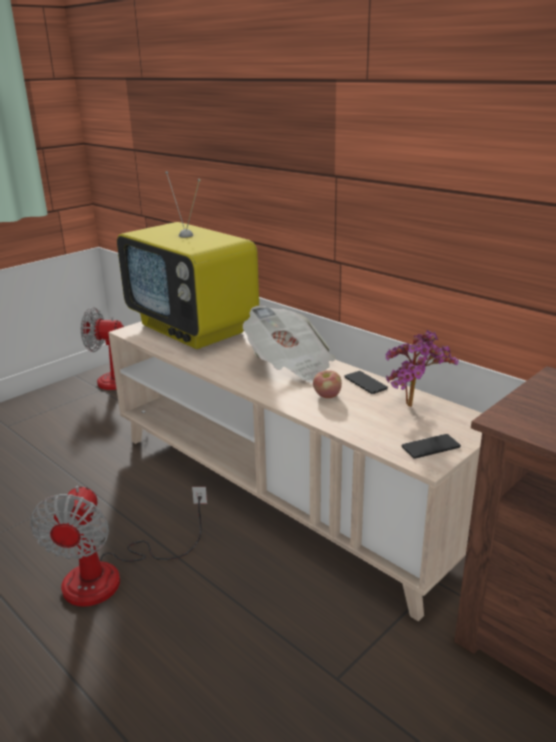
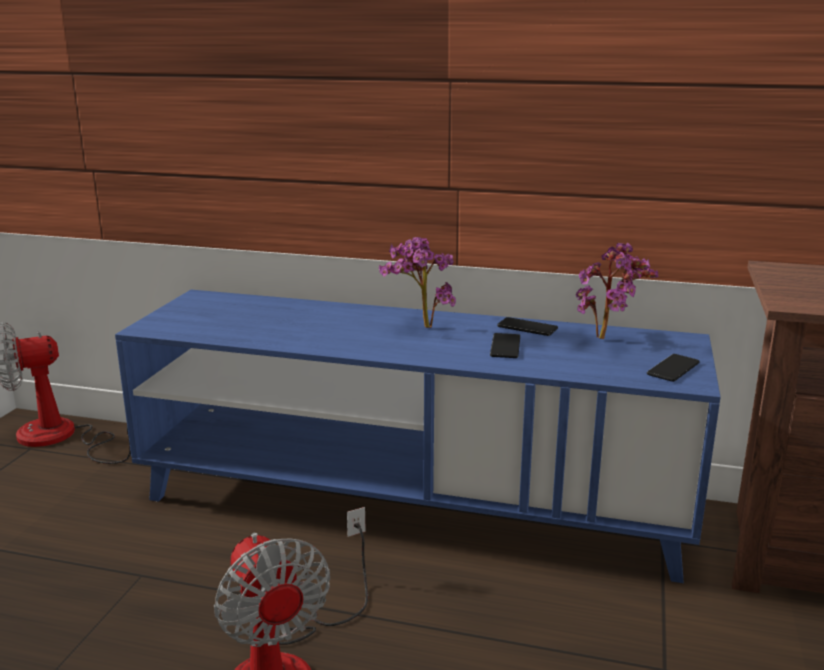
camera: 30 degrees left, 5 degrees down
(194, 329) = (240, 311): television -> none
(280, 491) = (412, 502): beige tv stand -> blue tv stand
(290, 366) = (420, 327): newspaper -> potted plant
(327, 396) = (505, 346): apple -> phone

